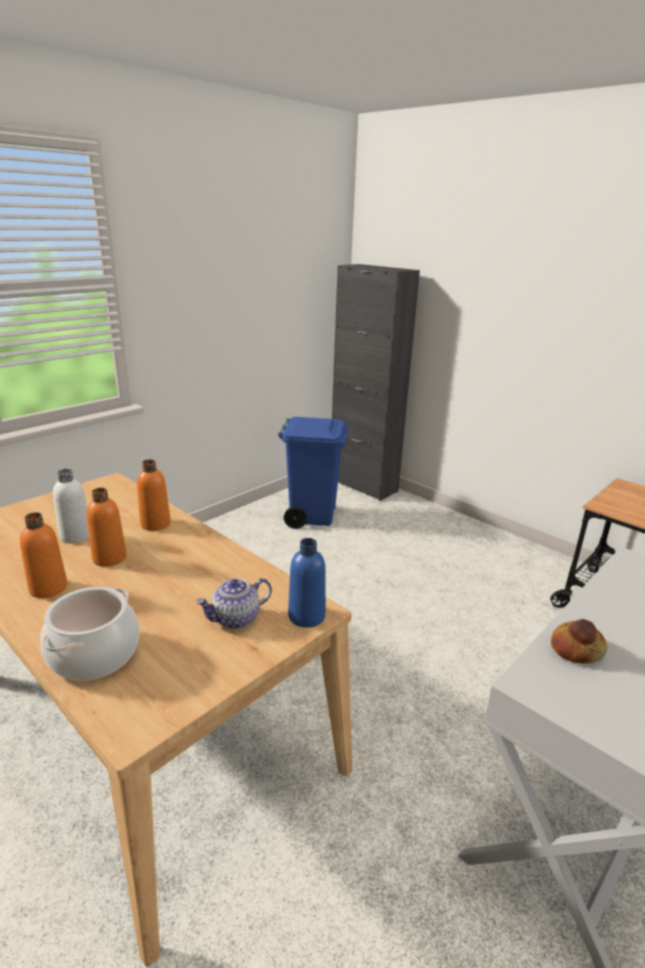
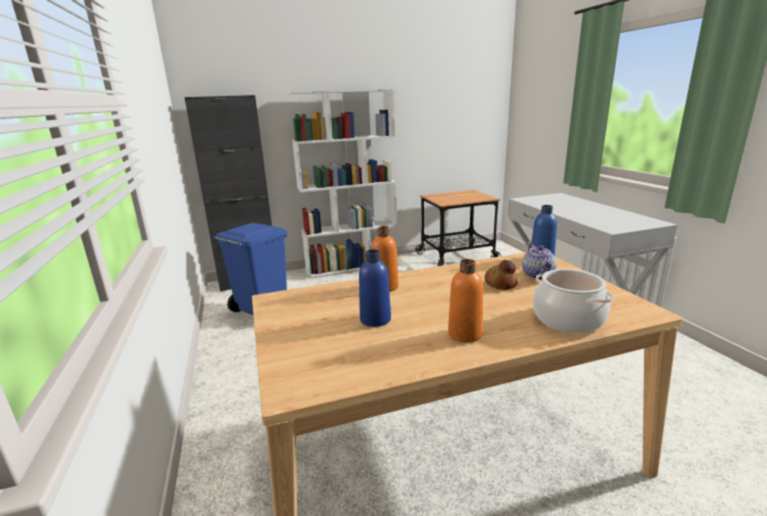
camera: 60 degrees left, 5 degrees down
(76, 536) = (375, 319): white bottle -> blue bottle
(109, 558) = (430, 307): orange bottle -> none
(473, 530) = (352, 267): none -> white bookcase
(576, 650) = (588, 219): bread -> bread (501, 283)

